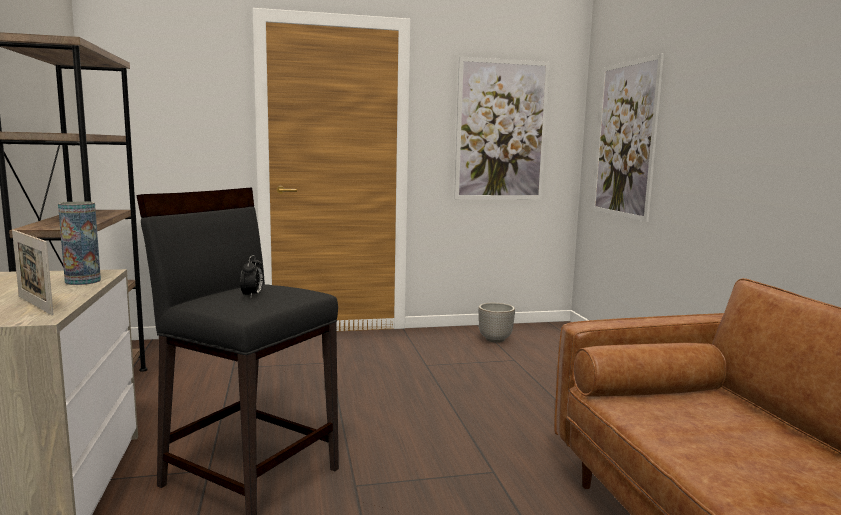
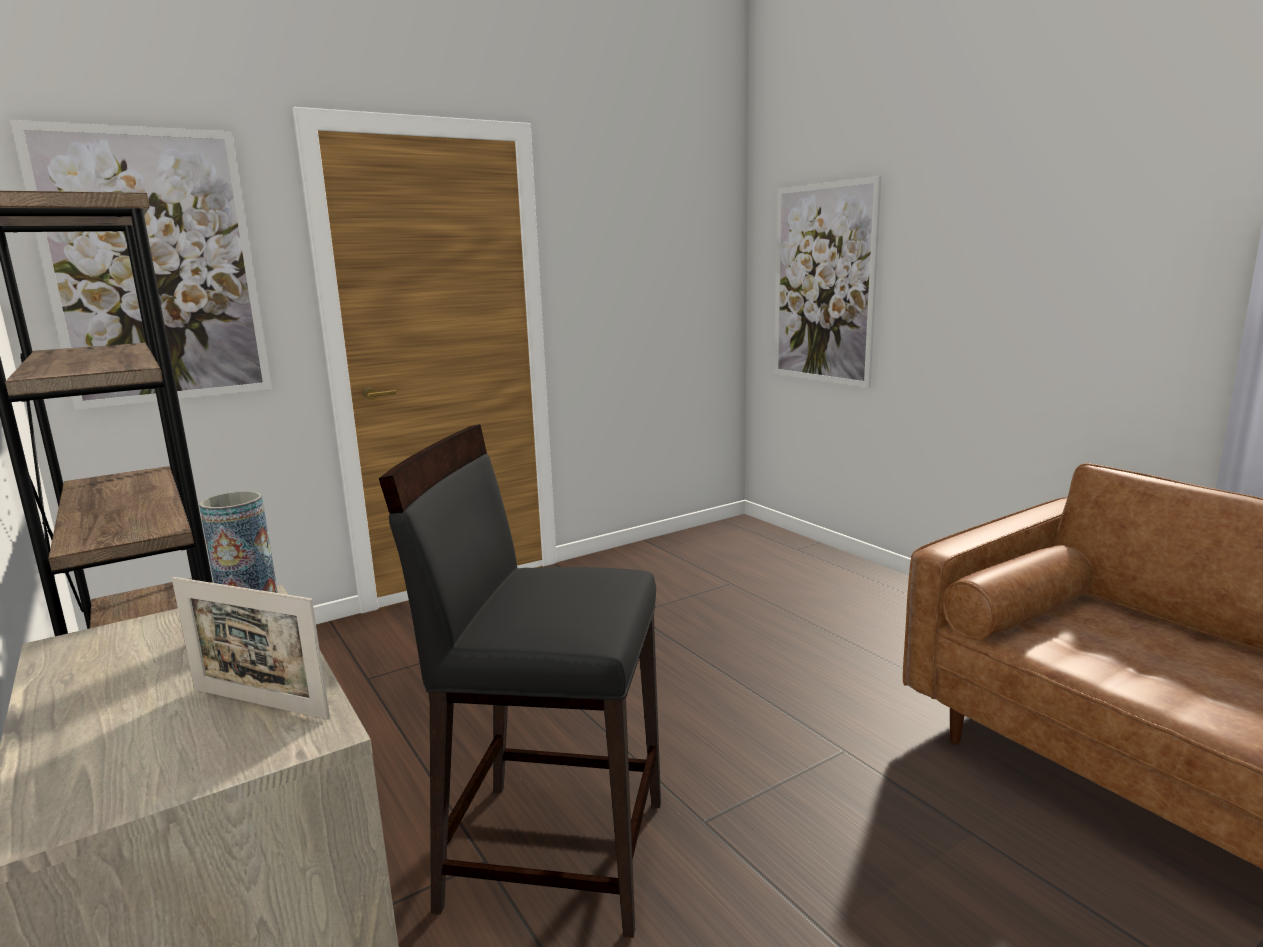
camera: 20 degrees left, 5 degrees up
(252, 296) = (560, 599): alarm clock -> none
(495, 339) = (683, 557): planter -> none
(501, 130) = (655, 278): picture -> picture (154, 268)

